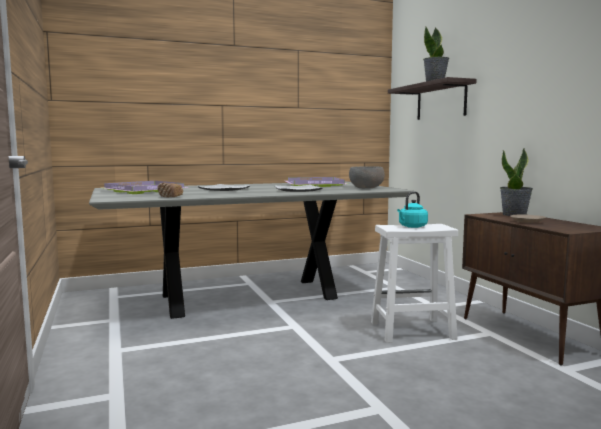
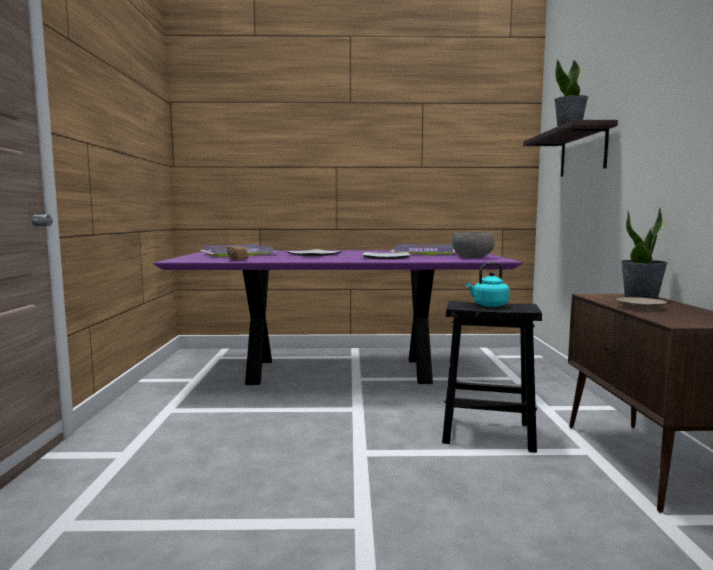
camera: 20 degrees right, 0 degrees up
(250, 297) = (341, 372): grey dining table -> purple dining table
(411, 331) = (485, 433): white stool -> black stool

